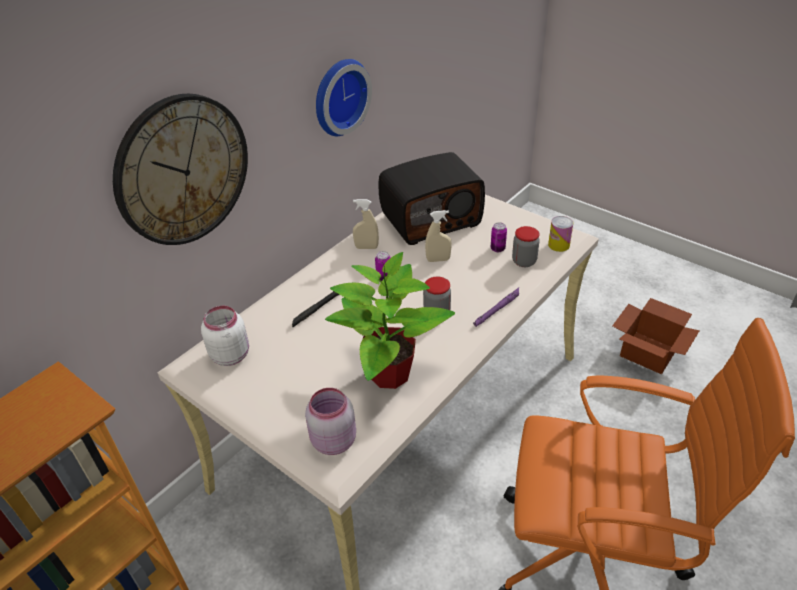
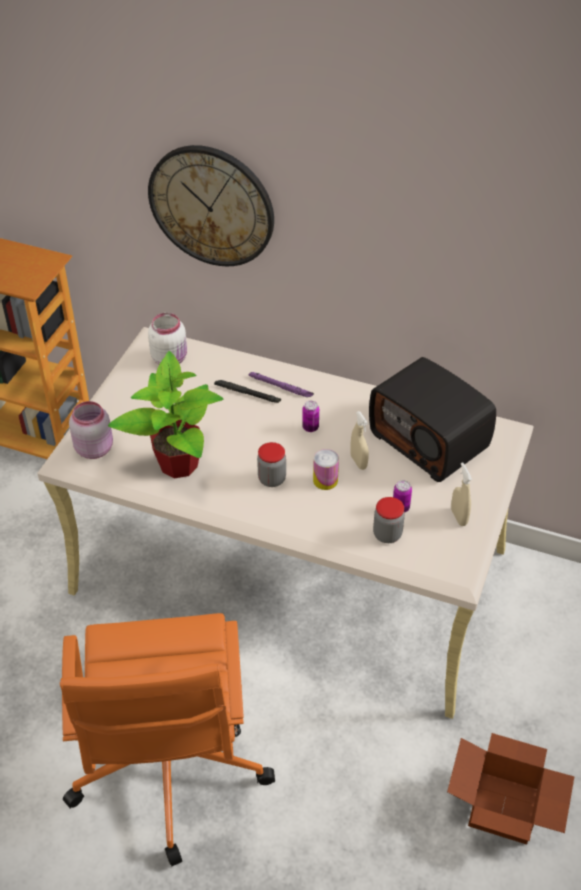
camera: 70 degrees right, 5 degrees up
(338, 96) = (403, 255): wall clock -> none
(366, 247) = (354, 402): beige spray bottle -> beige spray bottle (458, 517)
(497, 309) = (296, 525): purple flashlight -> purple flashlight (280, 387)
(558, 245) = (433, 562): can -> can (325, 480)

